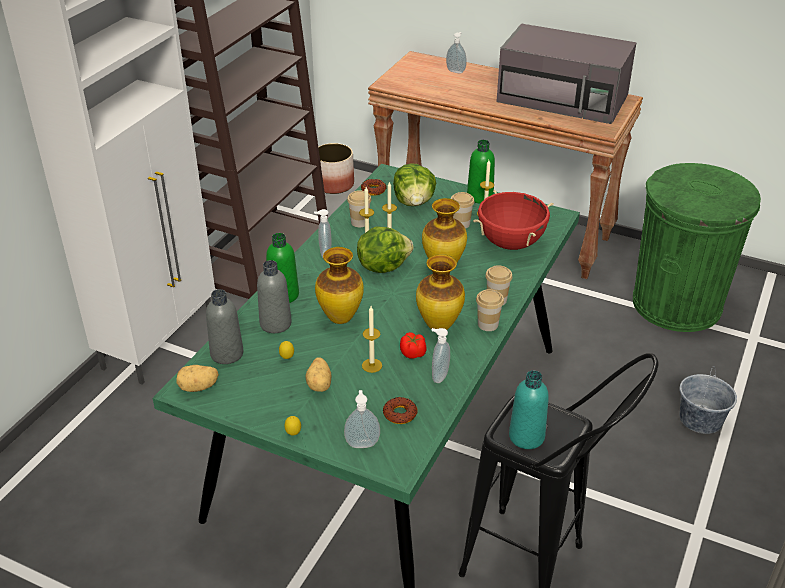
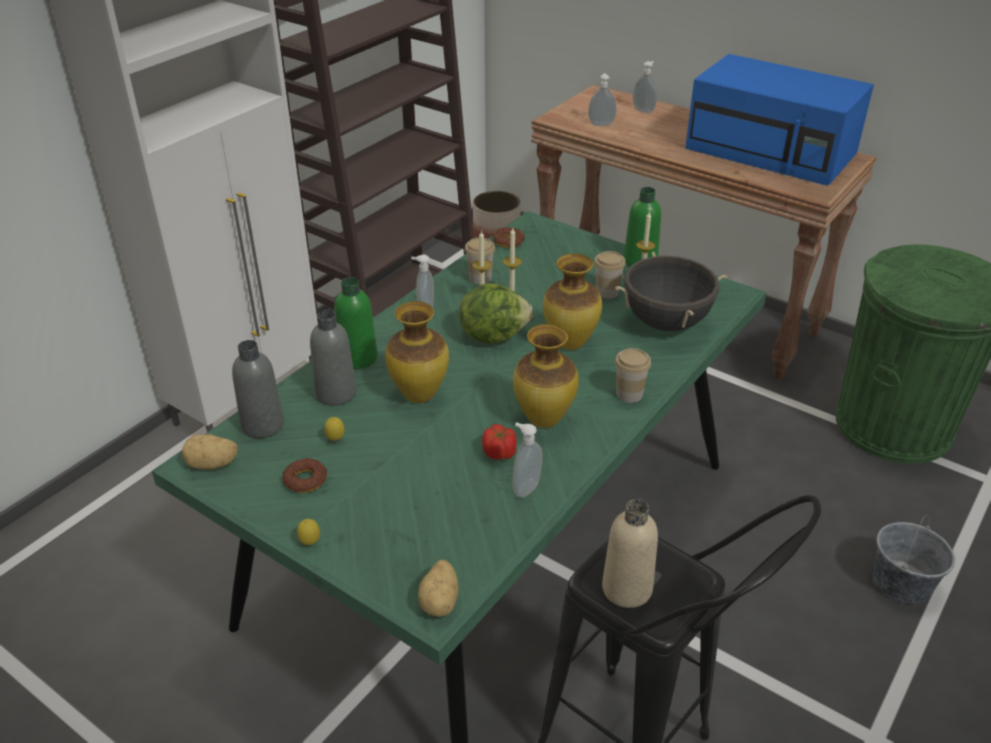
camera: 10 degrees right, 0 degrees up
(320, 384) = (366, 479): potato -> potato (441, 601)
(362, 443) = (396, 568): soap dispenser -> soap dispenser (601, 124)
(372, 365) = (441, 462): candle -> none
(400, 414) = (458, 533): donut -> donut (305, 480)
(414, 202) = (555, 260): lettuce -> none
(488, 324) = (609, 425): cup -> none
(510, 243) = (666, 322): red cooking pot -> black cooking pot
(526, 437) = (627, 589): turquoise bottle -> beige bottle
(564, 98) = (772, 151): grey microwave -> blue microwave

